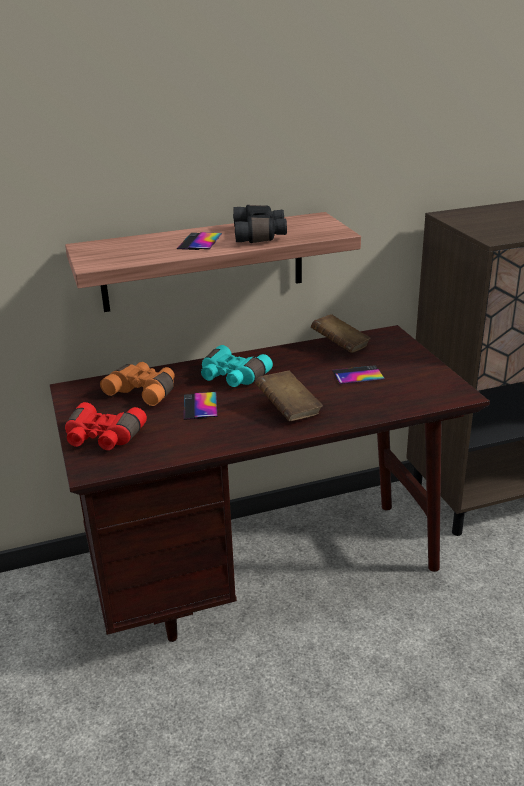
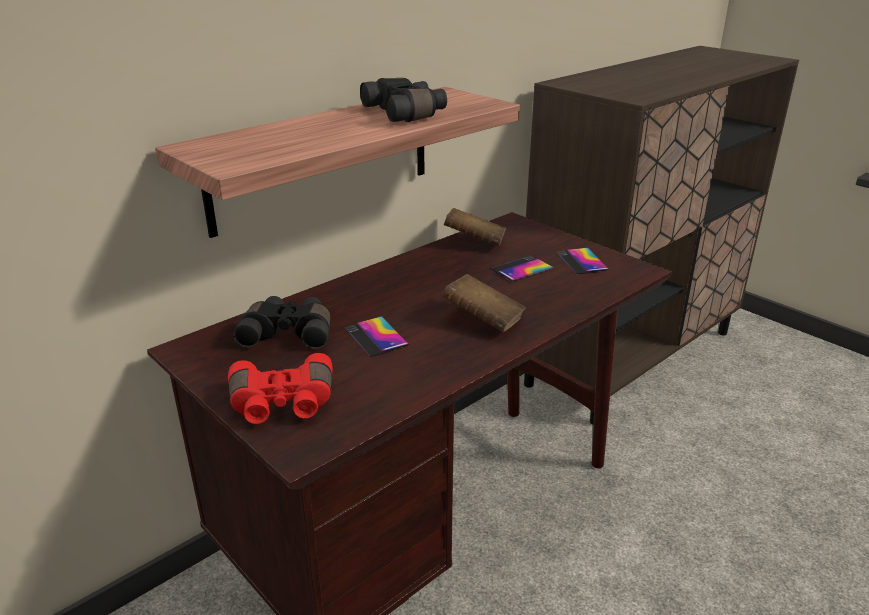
camera: 25 degrees left, 0 degrees up
(144, 391) = (289, 333): orange binoculars -> black binoculars
(200, 241) = (342, 126): phone -> phone (582, 261)
(232, 377) = (385, 296): turquoise binoculars -> none

